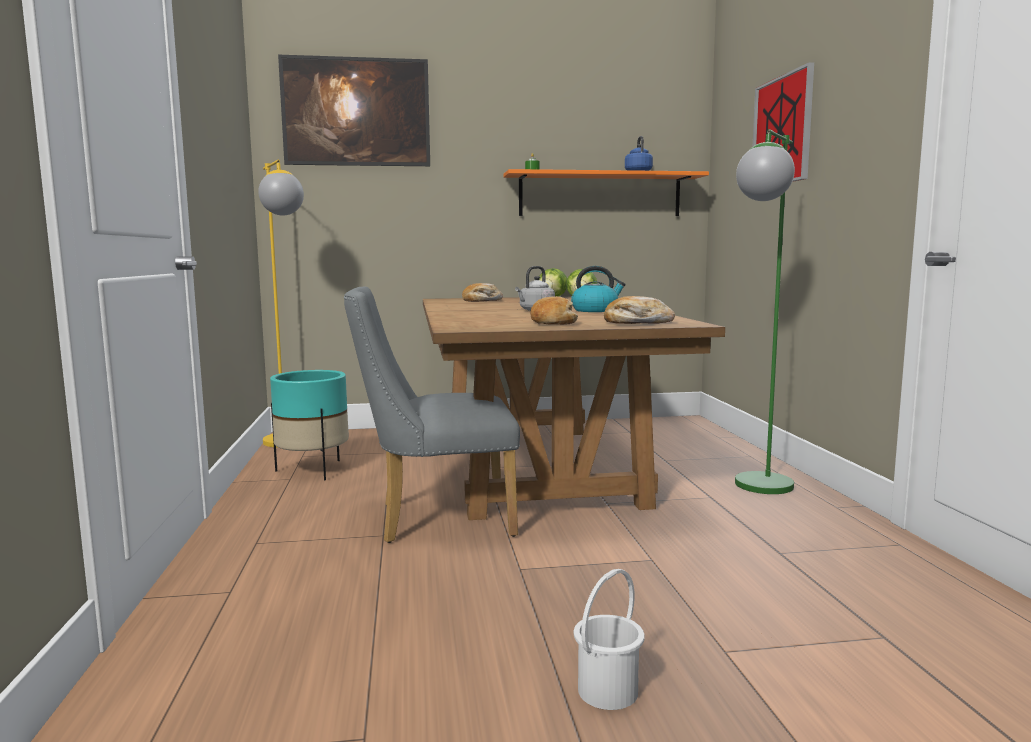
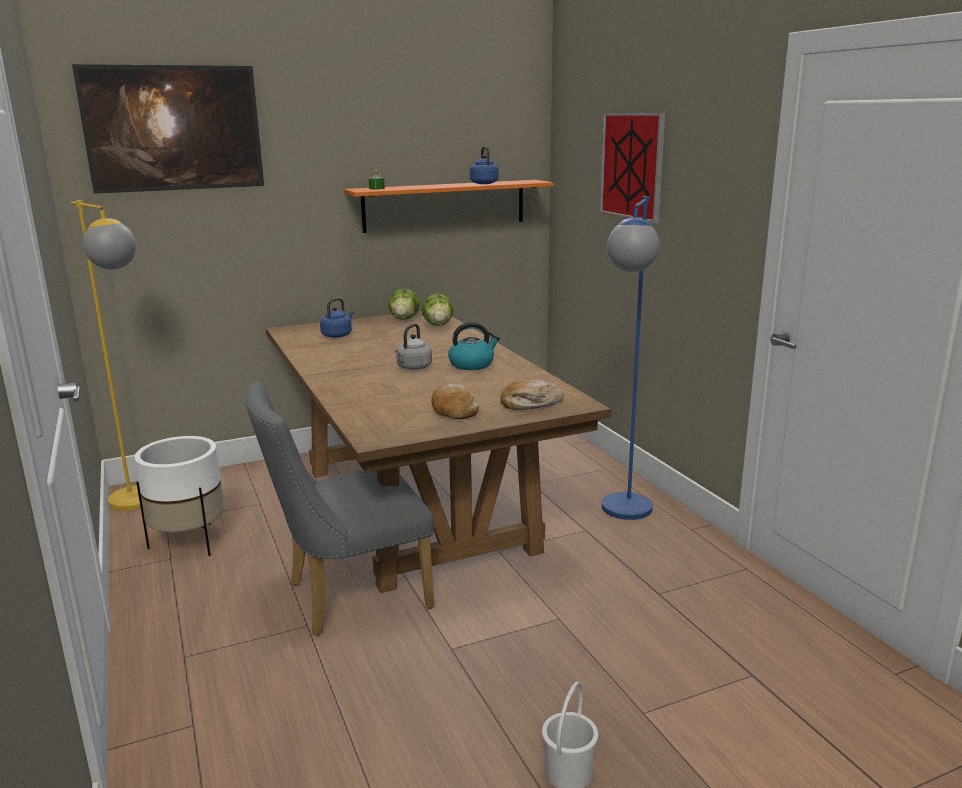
camera: 15 degrees left, 10 degrees up
(313, 470) = (189, 542): turquoise planter -> white planter
(482, 301) = (338, 335): bread -> blue kettle
(758, 490) = (624, 516): green floor lamp -> blue floor lamp

